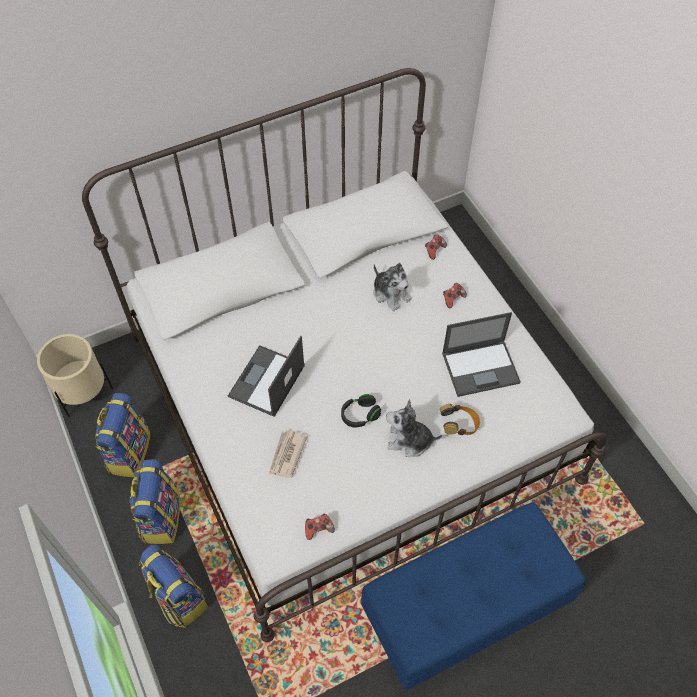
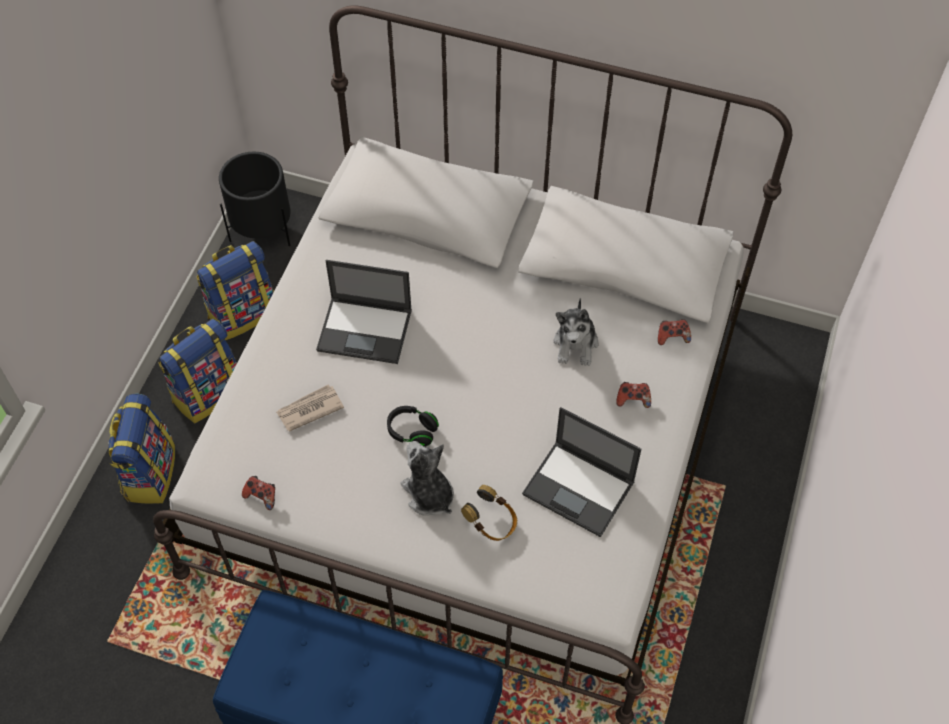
camera: 45 degrees right, 0 degrees up
(83, 392) = (262, 229): beige planter -> black planter
(266, 382) = (366, 330): laptop -> laptop turned 150 degrees counterclockwise

